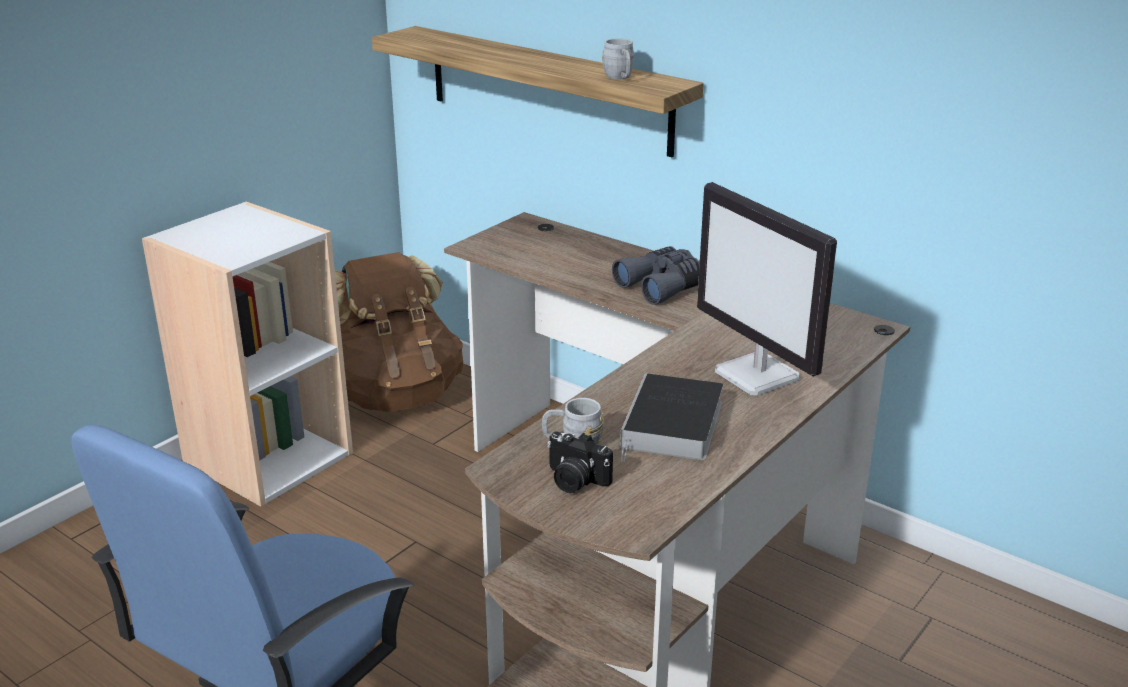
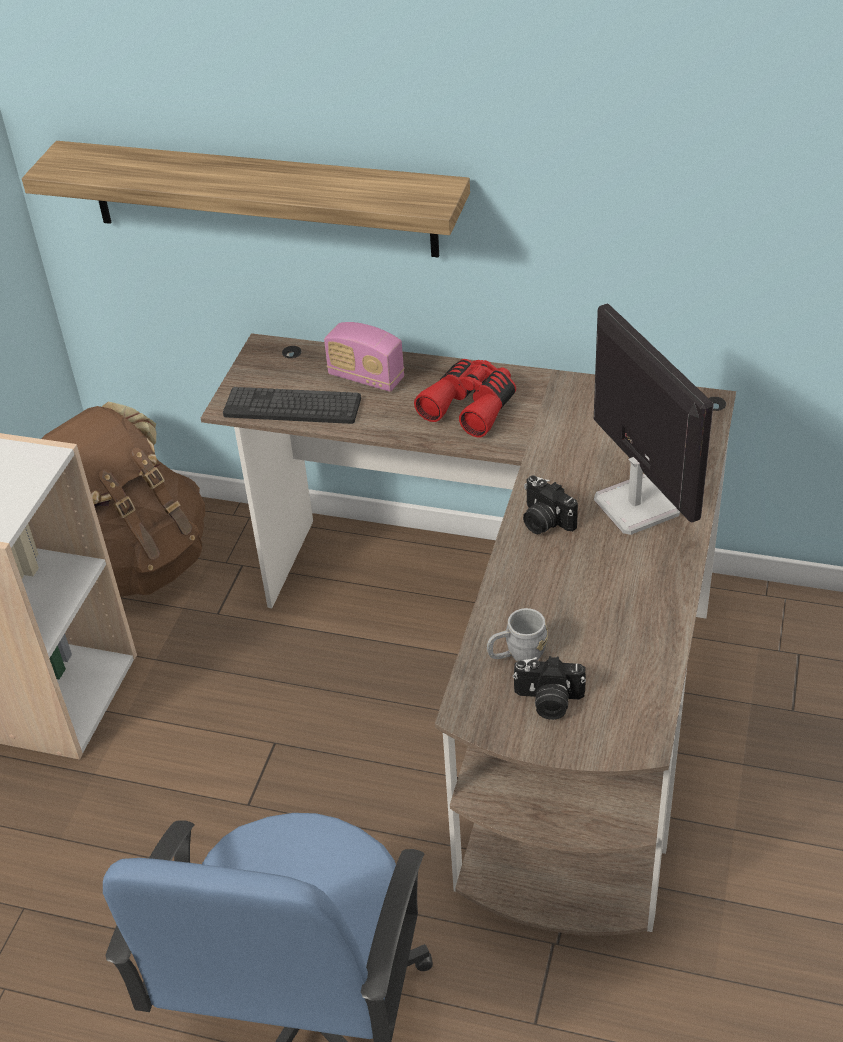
camera: 20 degrees left, 15 degrees up
(518, 256) = (292, 407): none -> keyboard
(591, 253) = (366, 378): none -> radio
(620, 78) = (376, 192): grey mug -> none
(663, 286) = (471, 406): grey binoculars -> red binoculars
(667, 367) = (544, 521): none -> camera
(673, 426) = (596, 599): book -> none
(758, 376) = (635, 505): monitor -> monitor turned 150 degrees counterclockwise

